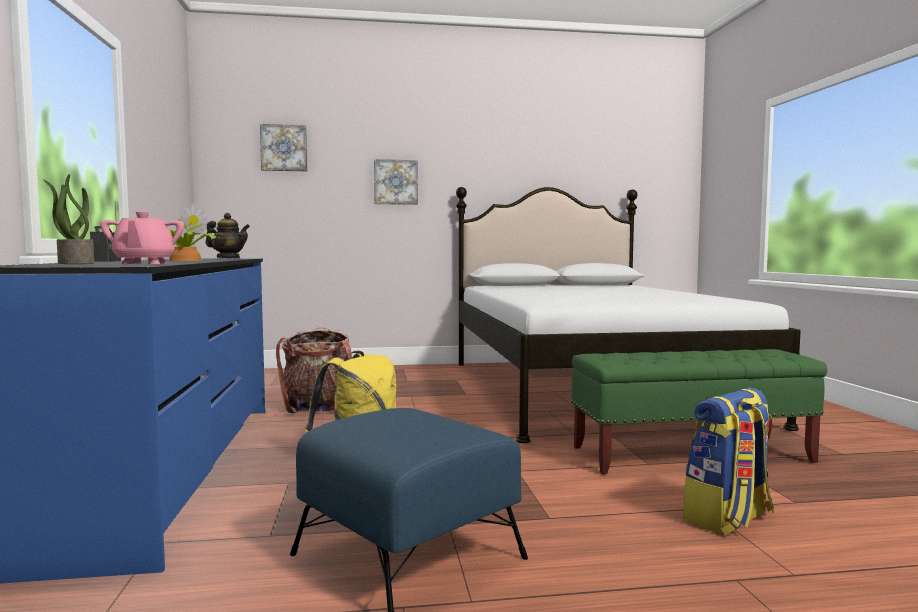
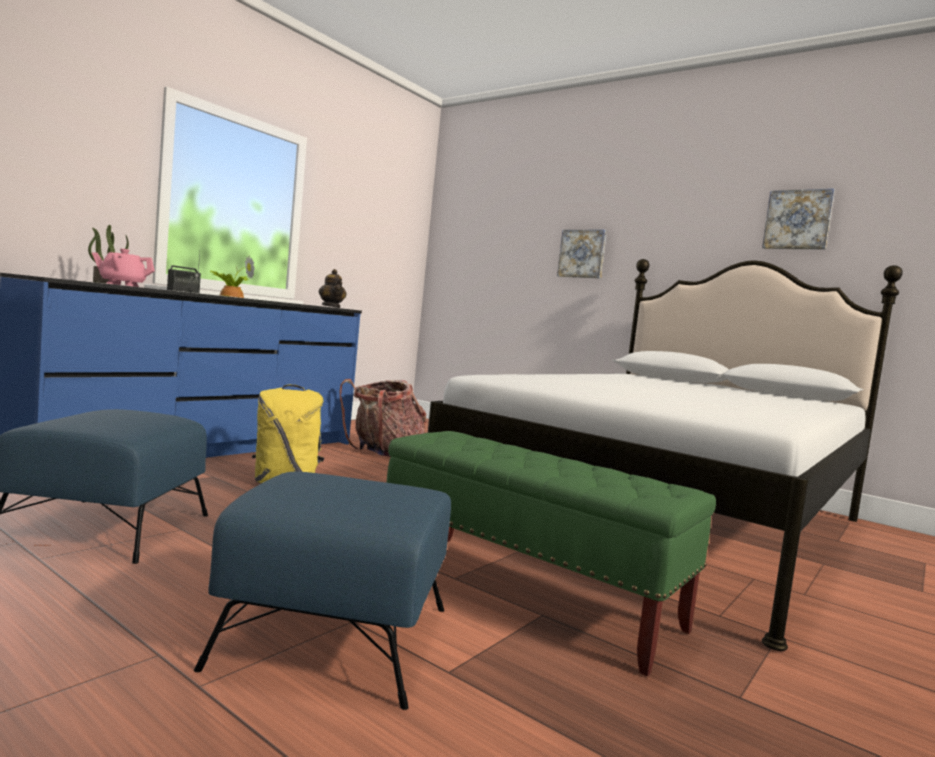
camera: 45 degrees right, 0 degrees up
(144, 263) = (122, 285): pink teapot -> pink teapot turned 45 degrees clockwise
(284, 148) = (492, 221): picture -> picture (798, 220)
(728, 518) = (333, 635): backpack -> blue ottoman

